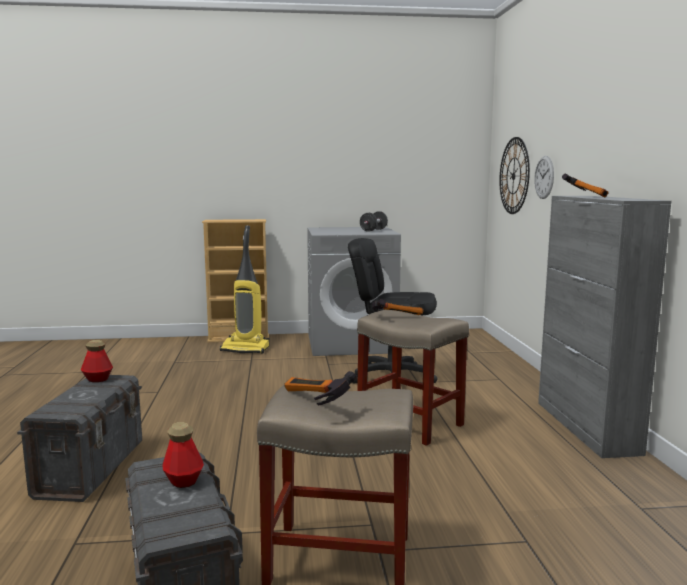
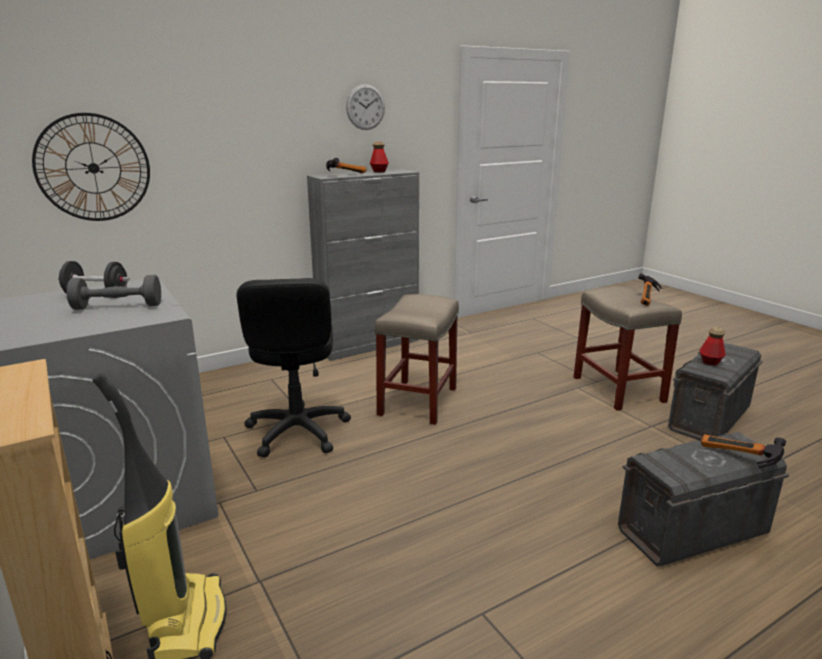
camera: 115 degrees left, 10 degrees up
(97, 379) = (674, 472): bottle -> bottle (379, 171)
(346, 231) = (118, 307): none -> grey dumbbell
(396, 316) = (420, 313): hammer -> hammer (737, 459)
(544, 177) = (193, 164): wall clock -> wall clock (365, 107)

